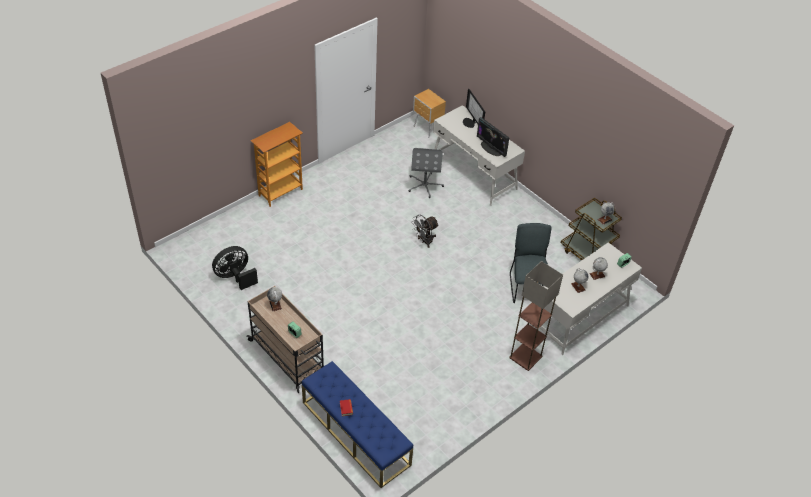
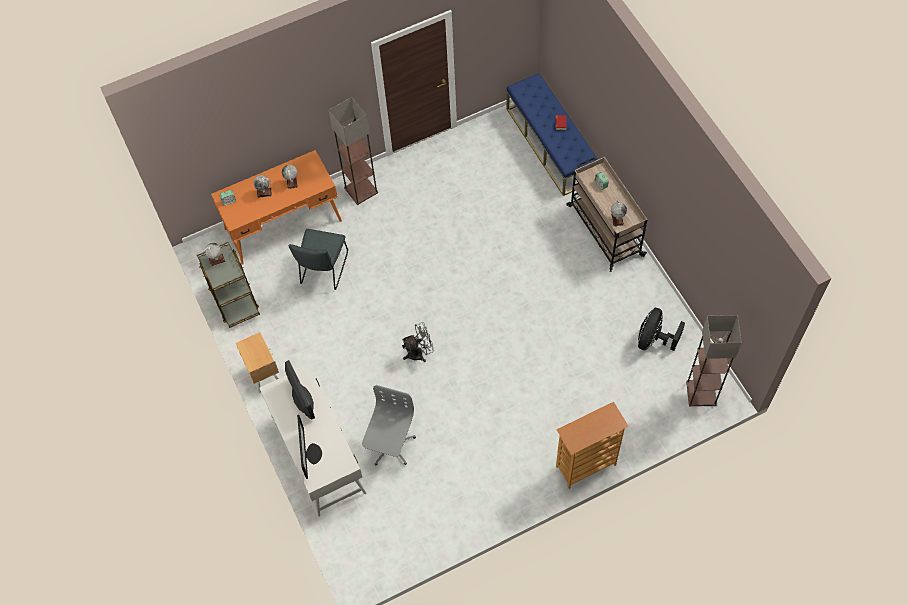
camera: 160 degrees left, 15 degrees up
(195, 247) = (700, 392): none -> floor lamp
(235, 277) = (653, 339): black fan -> black fan turned 135 degrees clockwise
(427, 129) = (352, 556): brown nightstand -> brown nightstand (264, 374)
(579, 316) = (283, 225): white desk -> orange desk

